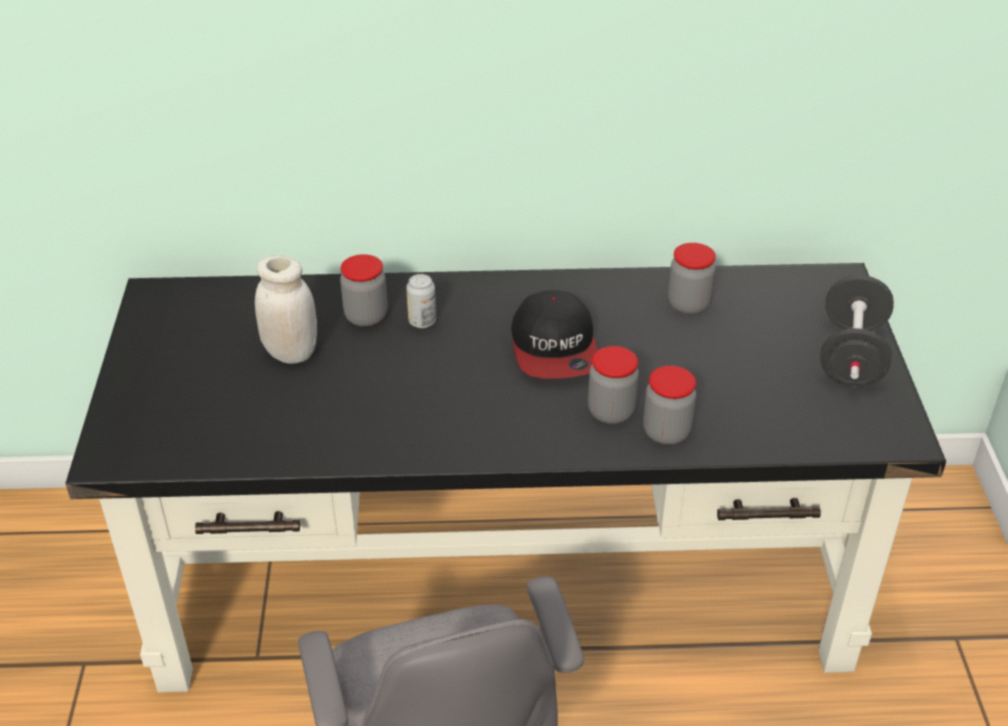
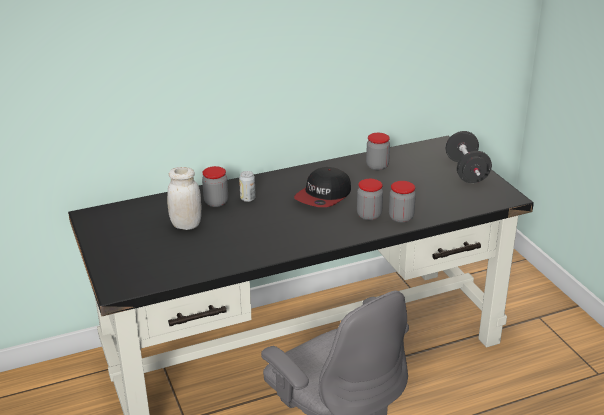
camera: 20 degrees left, 10 degrees down
(555, 348) = (323, 196): cap -> cap turned 60 degrees clockwise

